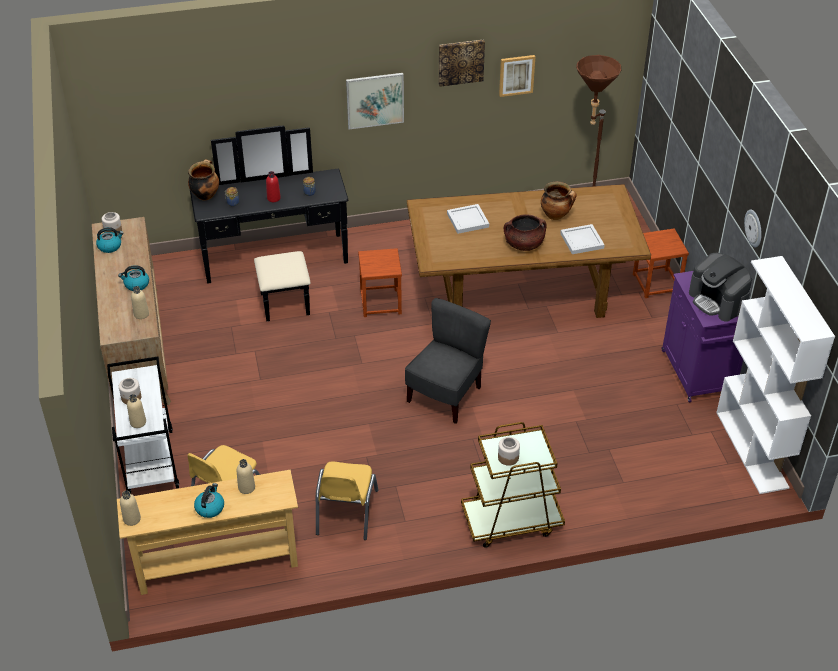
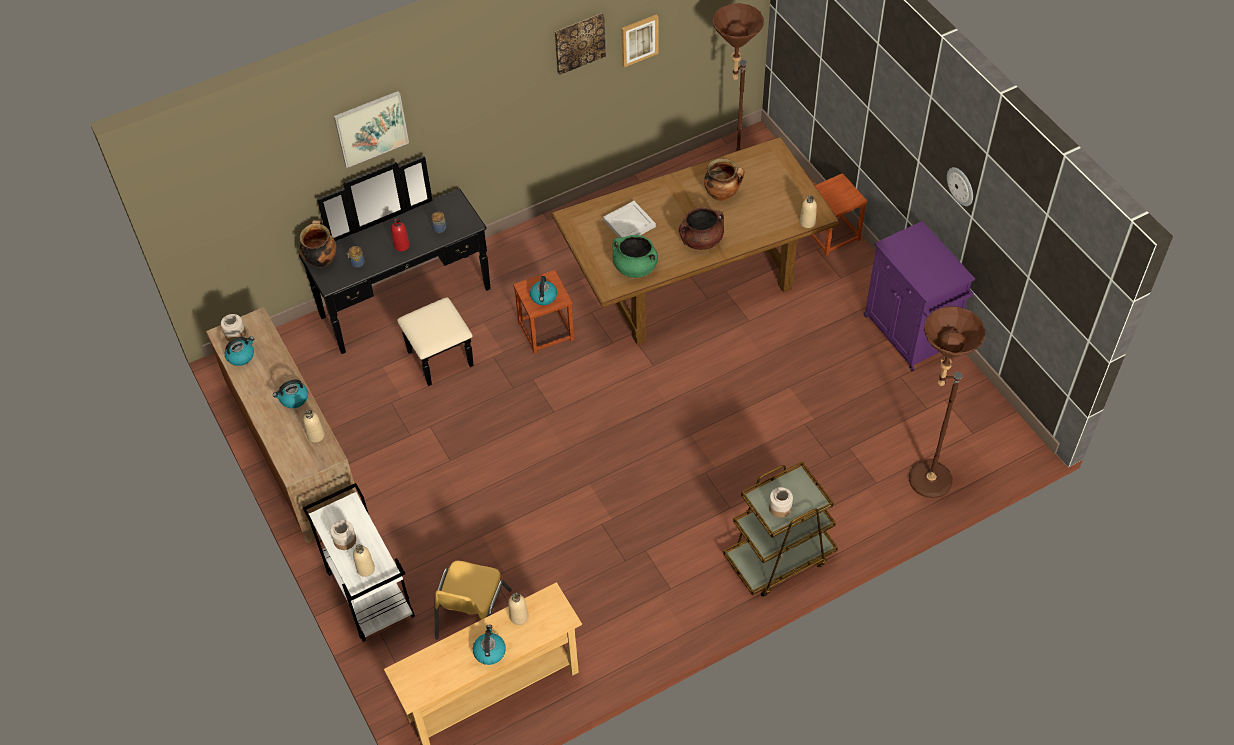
camera: 15 degrees left, 10 degrees up
(132, 519) = (411, 688): beige bottle -> beige bottle (807, 222)
(346, 512) = (605, 596): yellow chair -> none
(375, 100) = (490, 107): picture -> picture (371, 128)
(379, 266) = (544, 297): none -> kettle
(445, 395) = (658, 428): grey chair -> none
(458, 252) = (635, 267): none -> green cooking pot
(581, 240) = (760, 220): white tray -> none
(664, 489) = (920, 480): none -> brown floor lamp
(718, 301) = (931, 266): coffee machine -> none
(752, 450) = (992, 410): white bookcase -> none

